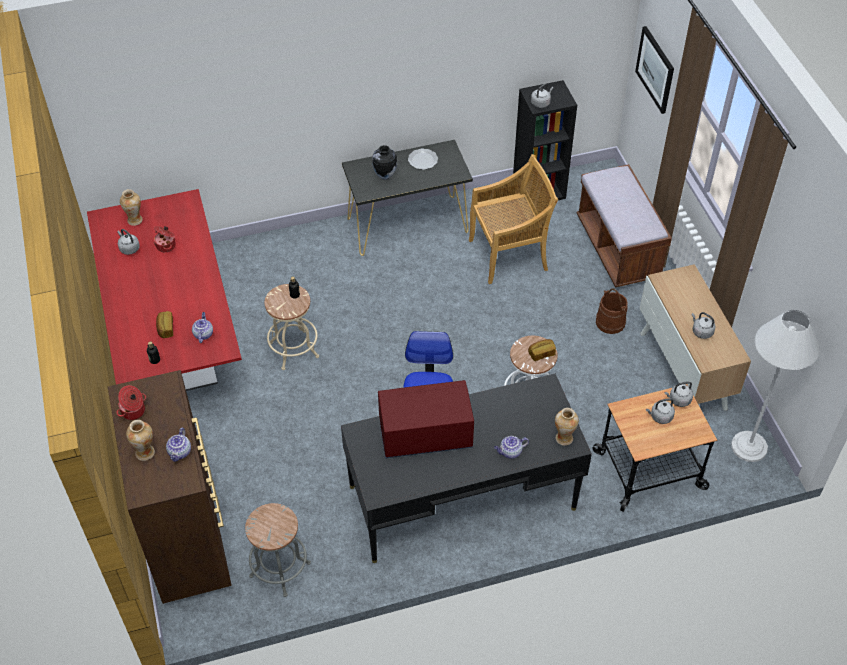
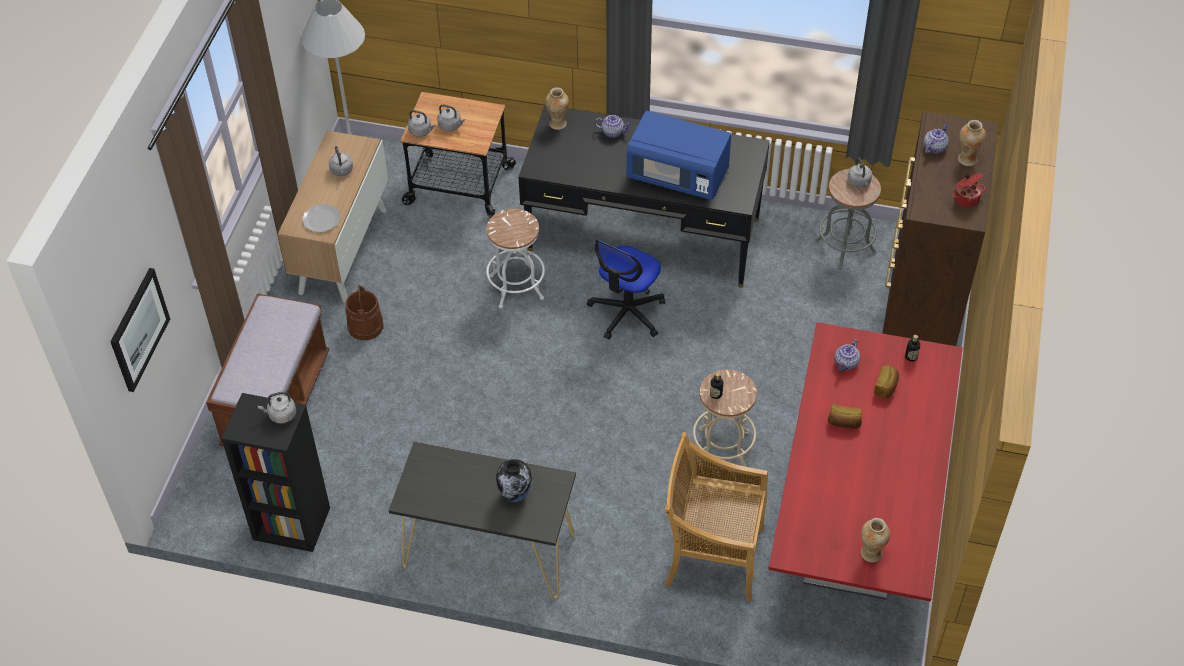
camera: 150 degrees left, 0 degrees up
(129, 248) = (893, 513): grey kettle -> grey kettle (859, 182)
(166, 245) = (844, 496): cooking pot -> none
(423, 160) = (451, 497): plate -> plate (321, 220)
(425, 434) = (678, 175): red microwave -> blue microwave
(509, 254) = (401, 453): beige chair -> beige chair (712, 556)
(541, 353) = (505, 224): bread -> bread (844, 423)

